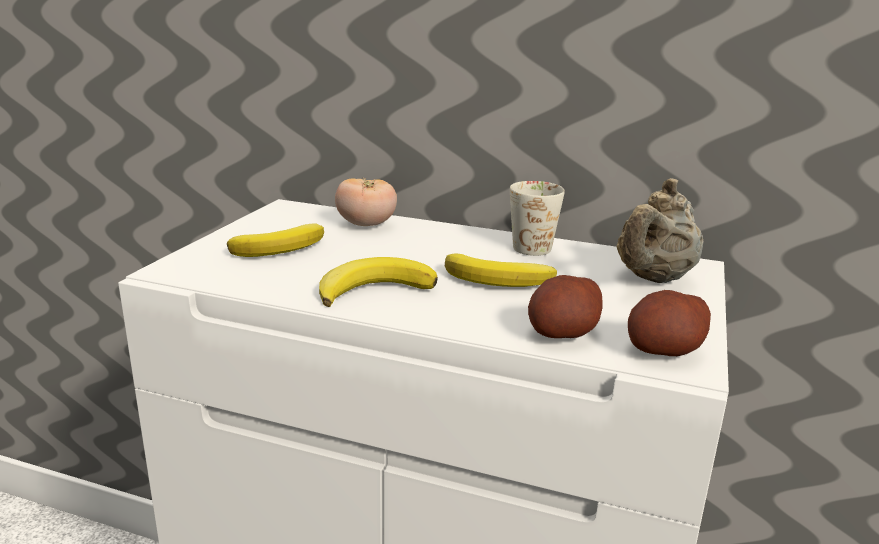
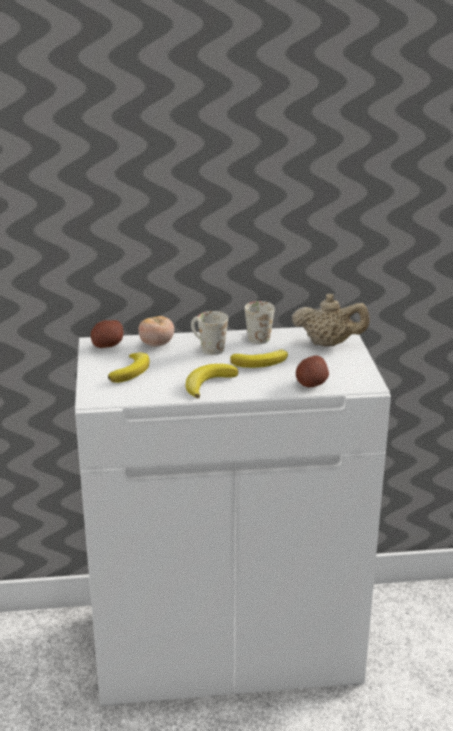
camera: 25 degrees left, 5 degrees up
(435, 243) = (207, 348): none -> white mug
(653, 279) = (329, 344): beige teapot -> beige teapot turned 90 degrees counterclockwise
(664, 351) = (357, 381): potato -> potato (108, 345)

